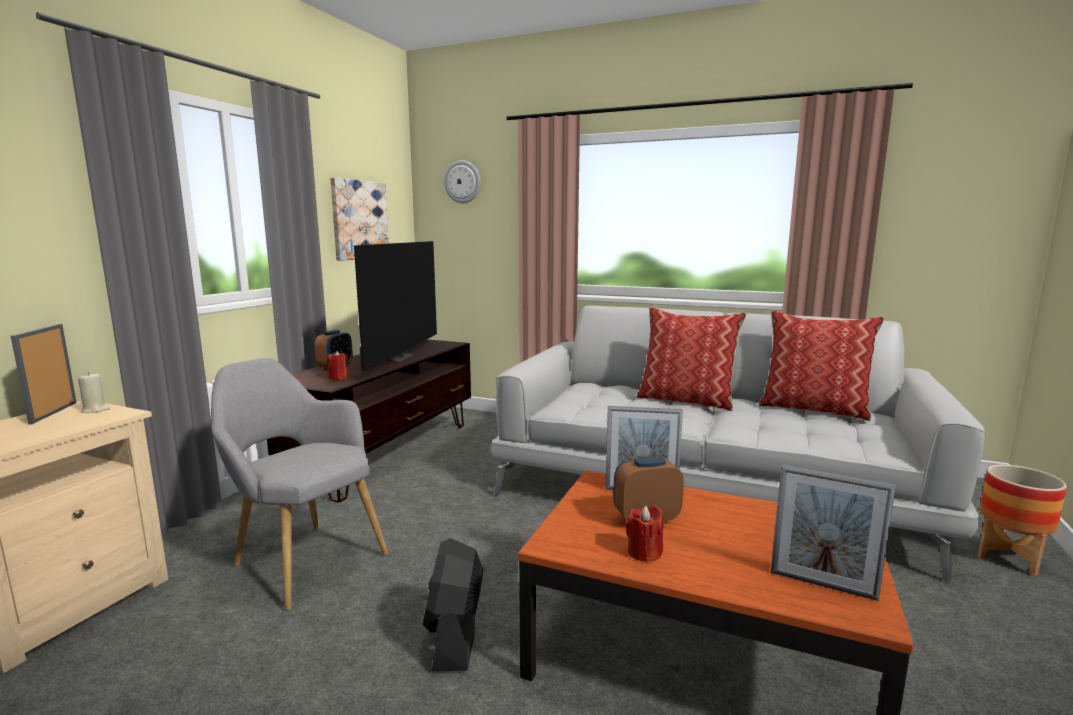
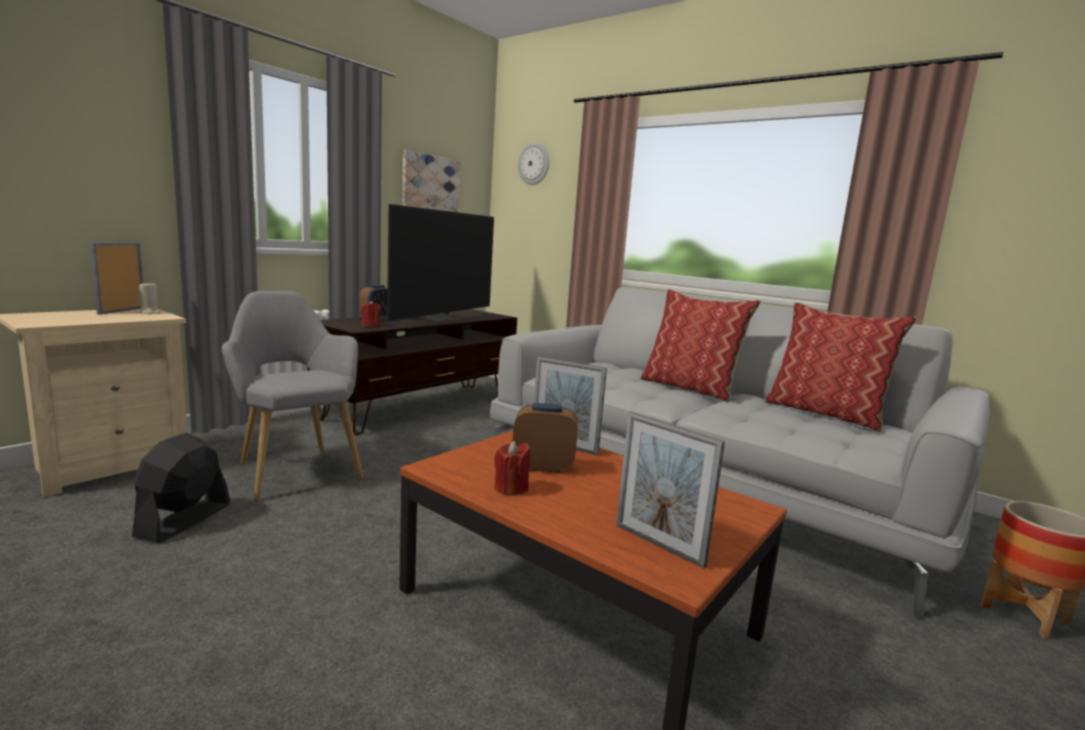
camera: 15 degrees right, 0 degrees up
(455, 636) = (370, 547): black fan -> black fan (183, 520)

